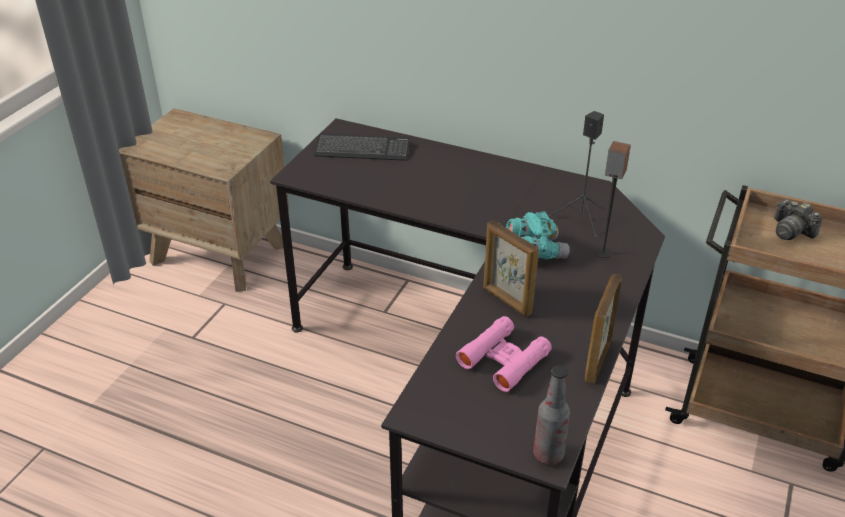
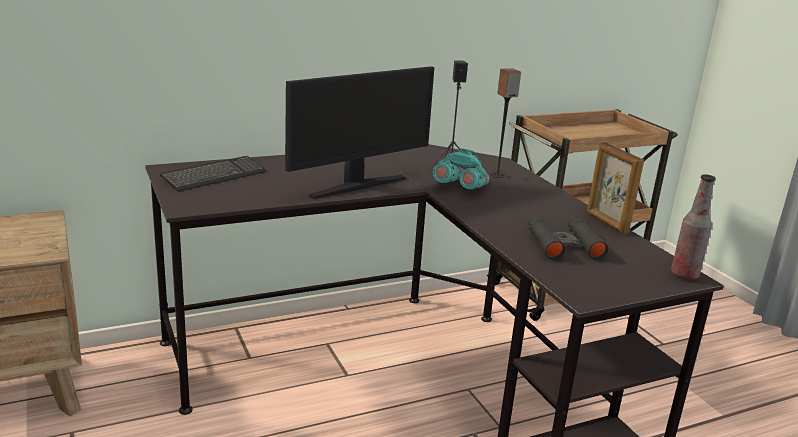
camera: 50 degrees left, 15 degrees down
(449, 207) = (357, 186): none -> monitor
(503, 359) = (564, 245): pink binoculars -> black binoculars
(506, 301) = (500, 217): picture frame -> none
(791, 231) = (568, 132): camera -> none

